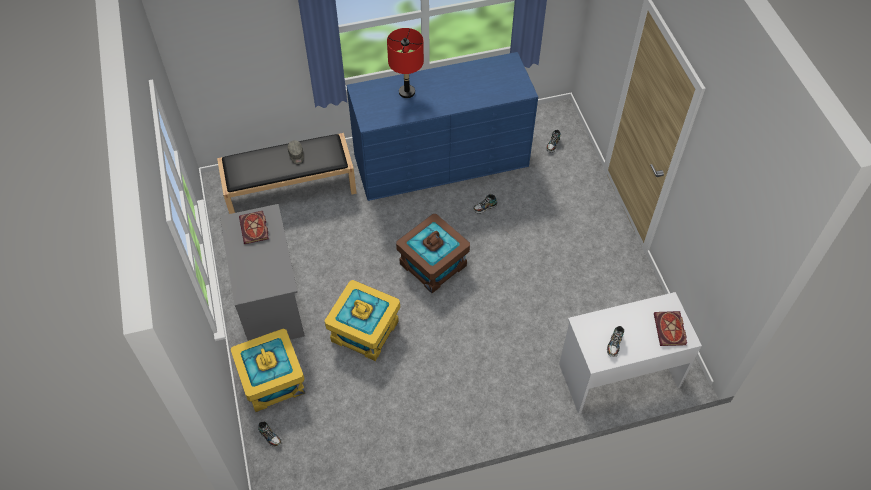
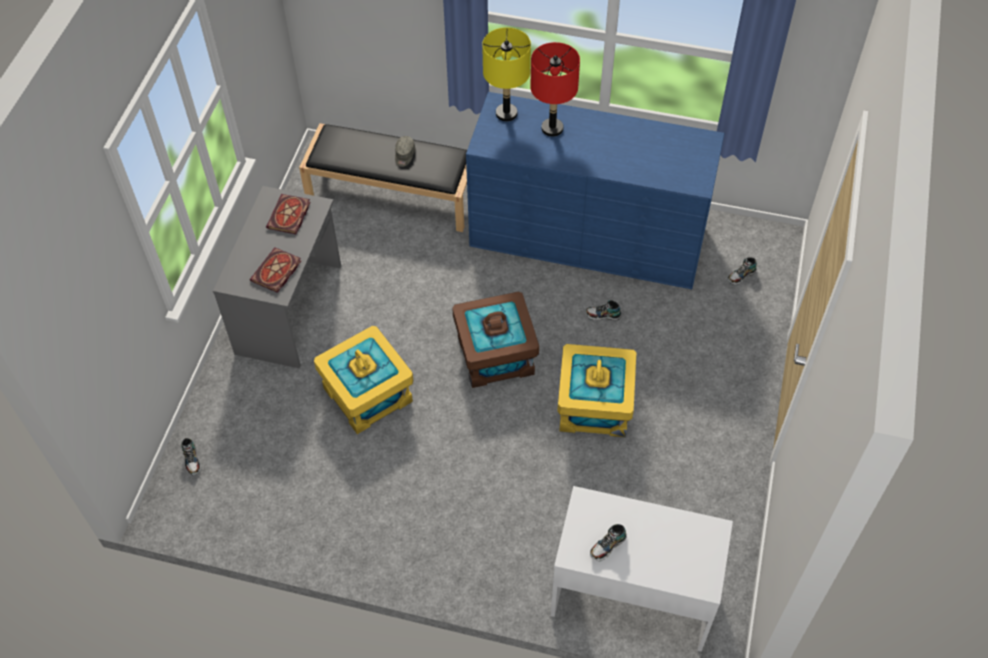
camera: 30 degrees right, 0 degrees up
(273, 380) = (235, 401): yellow storage box -> yellow storage box (595, 406)
(369, 94) = (506, 113): none -> yellow table lamp
(670, 330) = (692, 565): book -> book (276, 272)

